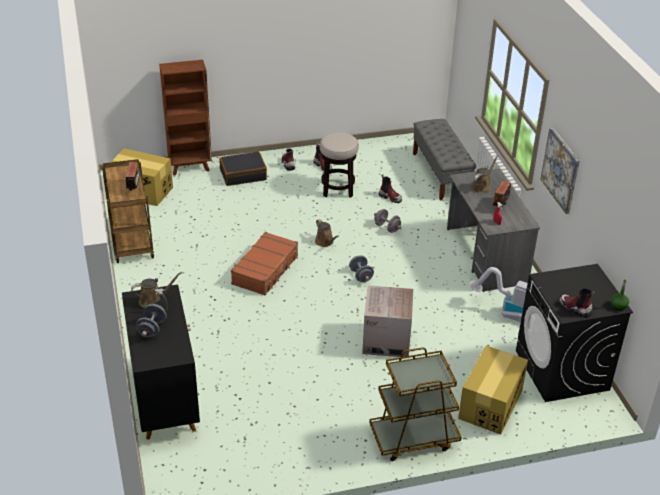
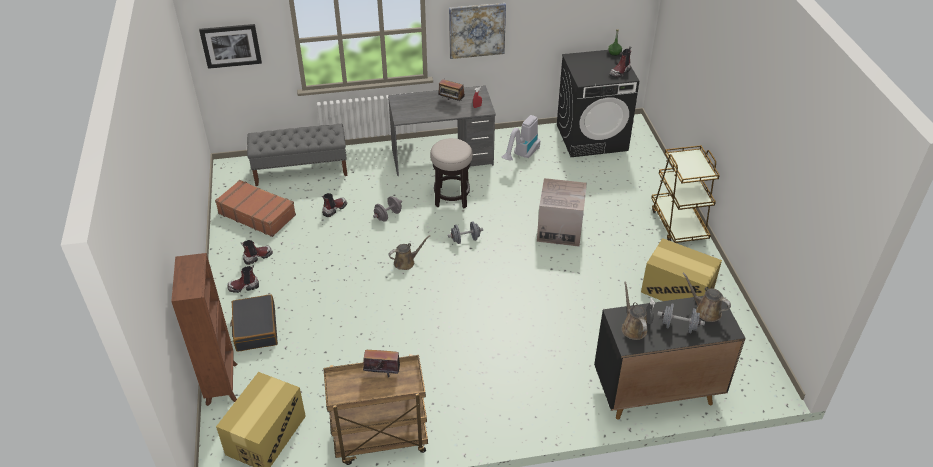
camera: 85 degrees left, 5 degrees up
(266, 270) = (450, 310): brown suitcase -> brown suitcase (257, 214)
(337, 189) = (308, 247): stool -> stool (452, 197)
(467, 42) = (231, 45): none -> picture
(481, 187) = (418, 108): brown watering can -> brown watering can (705, 311)
(490, 404) = (634, 178): cardboard box -> cardboard box (677, 291)

